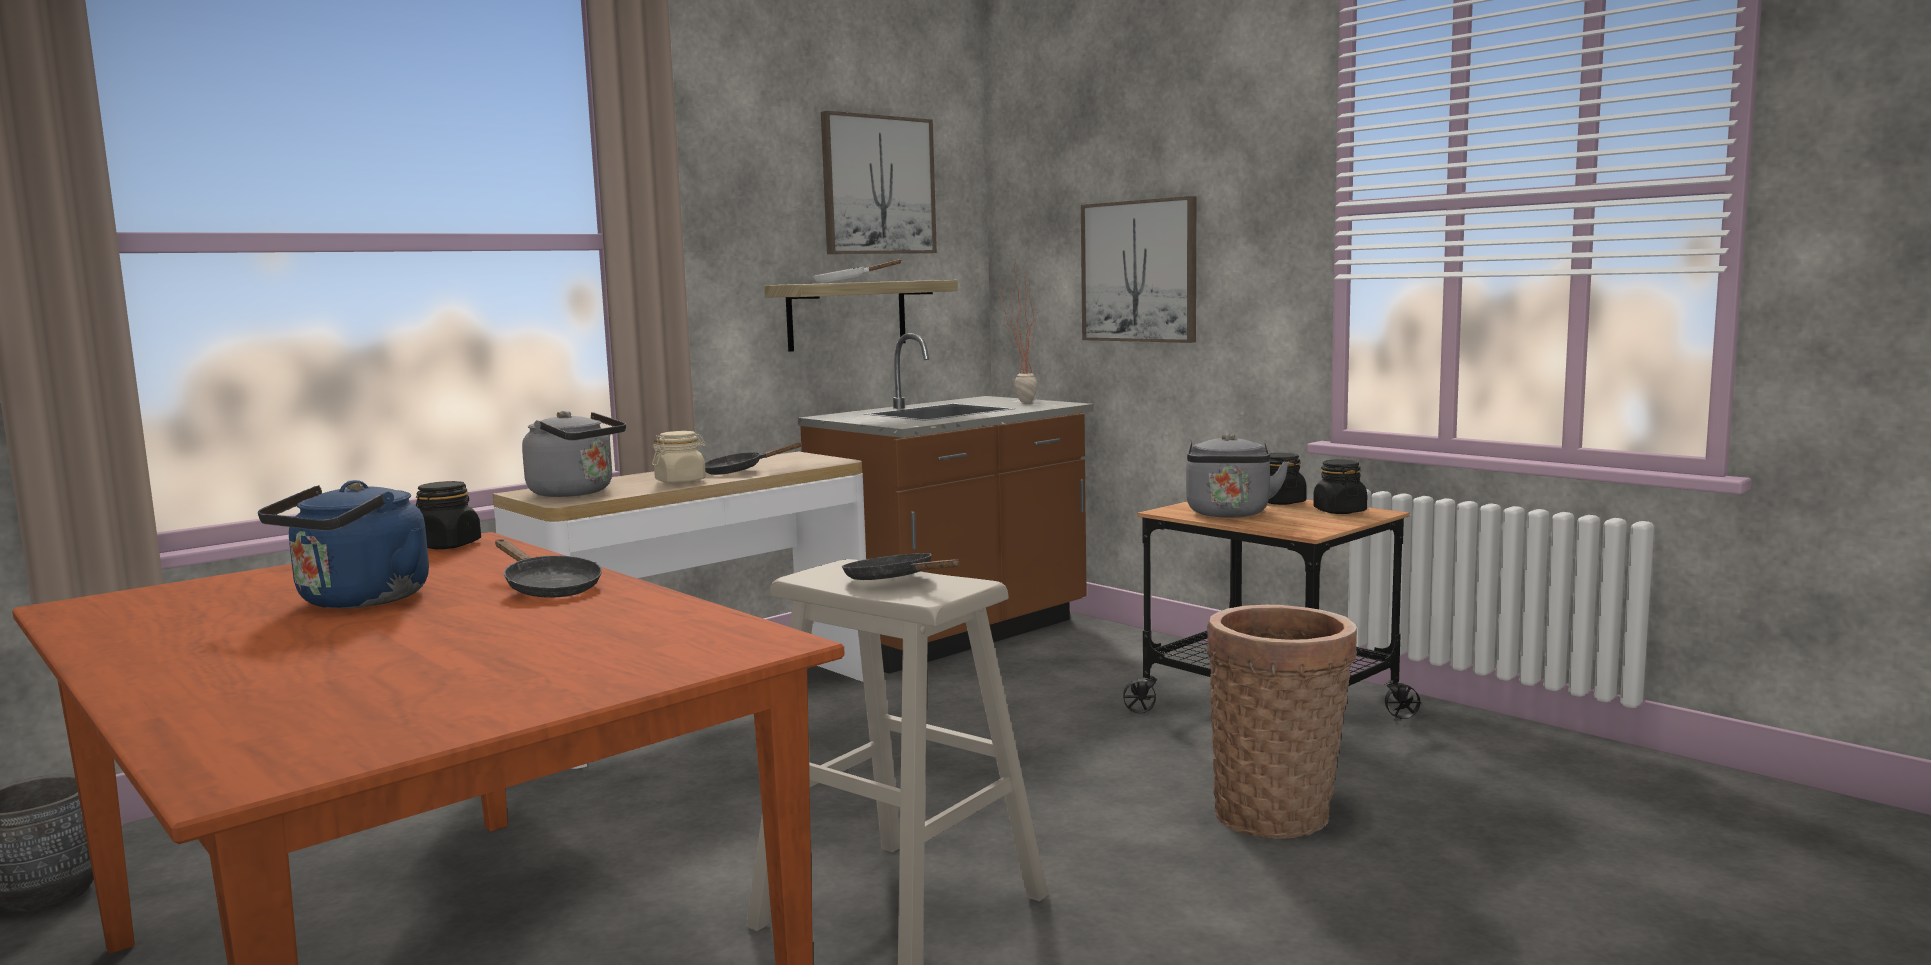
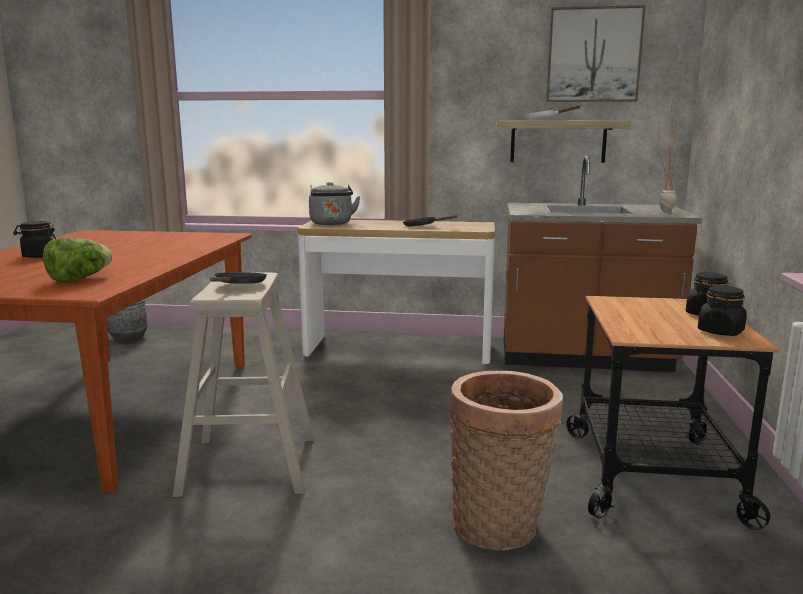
camera: 50 degrees right, 5 degrees up
(358, 601) = (117, 247): blue kettle -> none
(447, 546) = (217, 235): black jar -> black jar (38, 256)
(548, 588) = (158, 256): black frying pan -> none
(631, 641) = (79, 279): none -> lettuce
(680, 481) = (382, 226): beige jar -> none
(1140, 271) = (743, 115): picture -> none
(1229, 514) = (633, 311): grey kettle -> none

